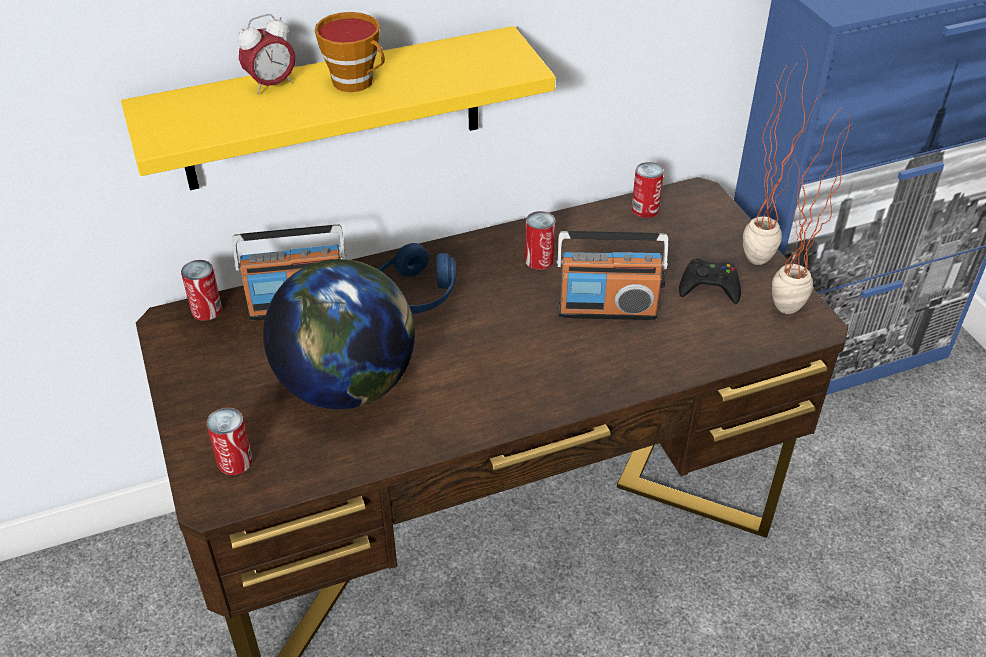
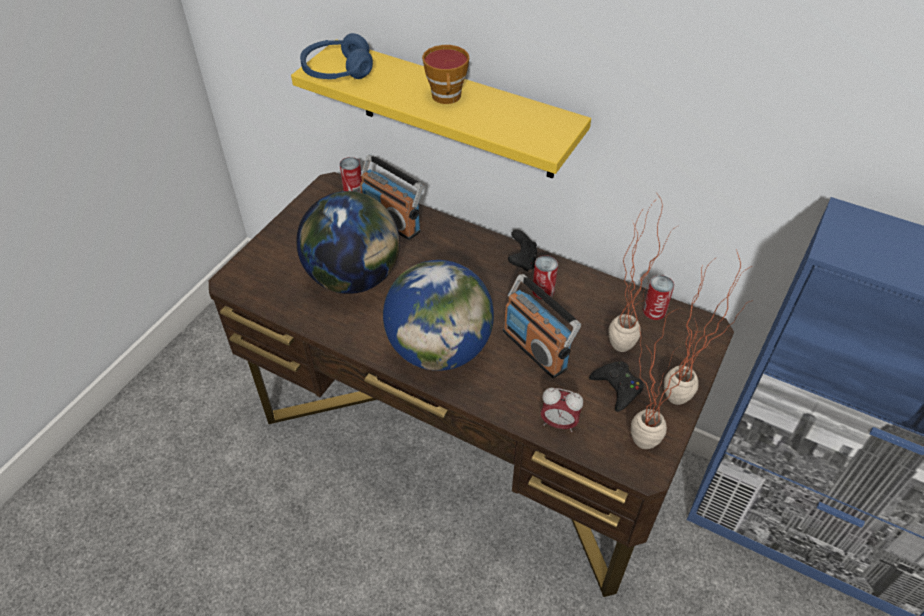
camera: 50 degrees right, 5 degrees up
(235, 461) = (262, 272): can -> none
(271, 85) = (407, 73): alarm clock -> alarm clock (558, 423)
(415, 294) = (452, 258): blue headphones -> blue headphones (337, 71)
(482, 250) = (522, 261): none -> black game controller
(531, 376) = (439, 349): none -> globe
(661, 247) = (626, 341): none -> potted plant

